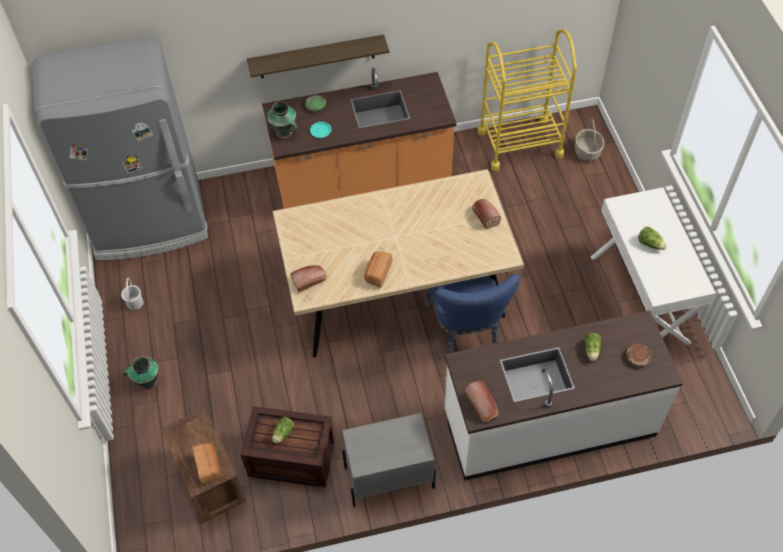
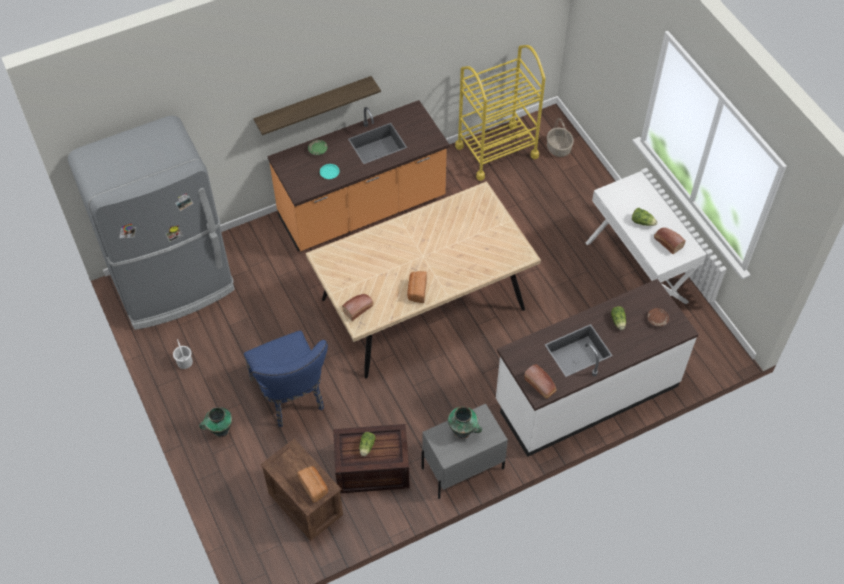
camera: 15 degrees left, 0 degrees up
(284, 133) = (297, 180): vase -> vase (463, 432)
(465, 331) = (494, 329): blue chair -> blue chair (291, 396)
(485, 216) = (495, 223): bread -> bread (667, 242)

